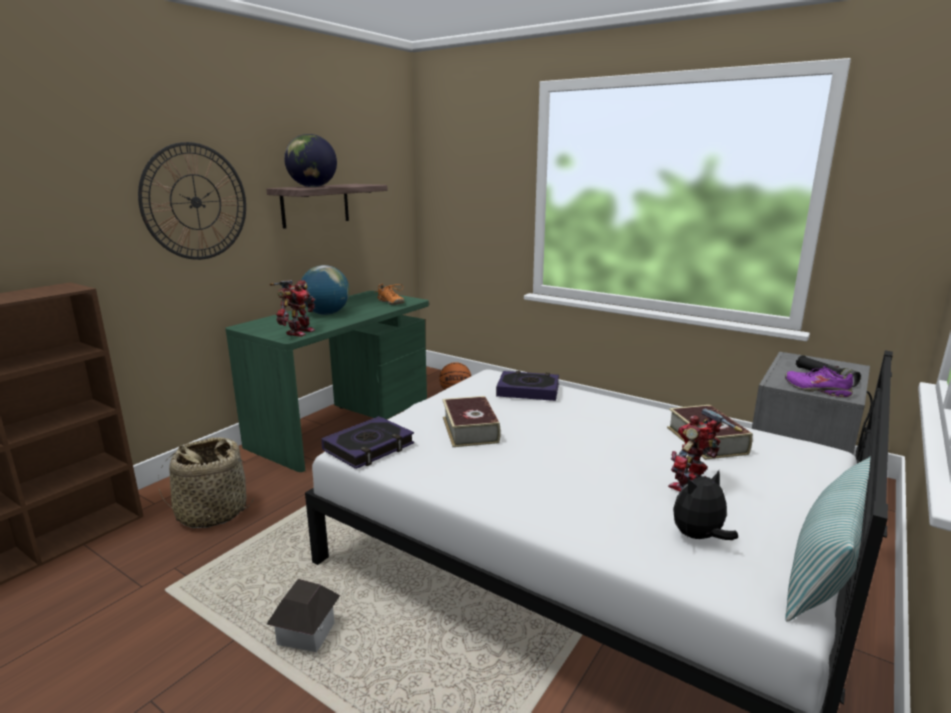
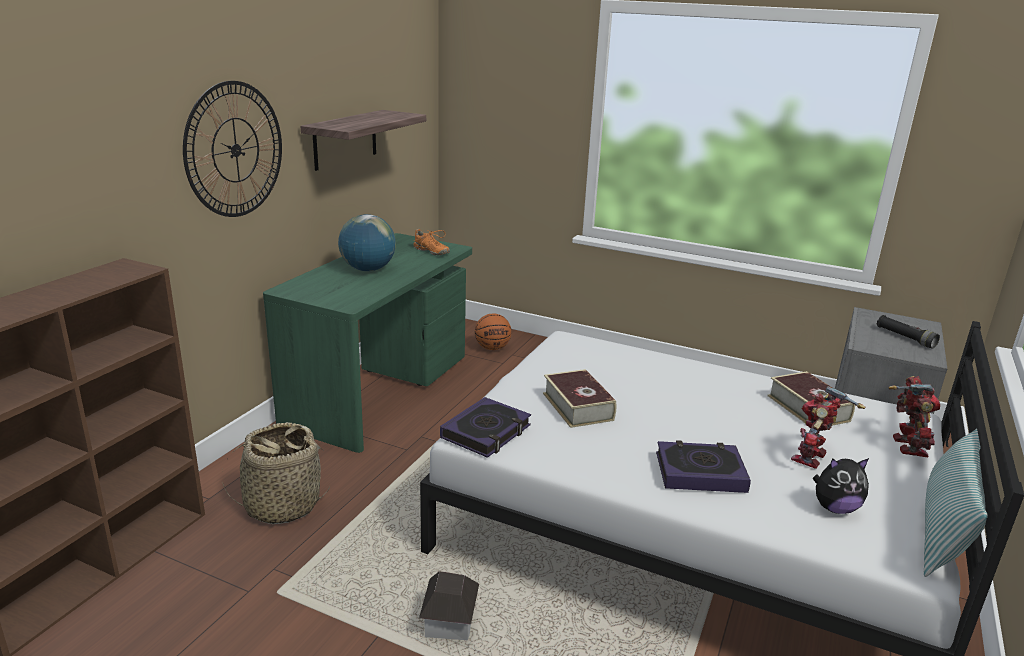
camera: 10 degrees left, 5 degrees up
(298, 332) = (354, 297): toy robot -> toy robot (906, 446)
(312, 187) = (351, 122): globe -> none
(528, 390) = (615, 357): book -> book (700, 472)
(699, 537) = (834, 508): plush toy -> plush toy turned 150 degrees counterclockwise
(817, 390) = (901, 352): purple shoe -> none

